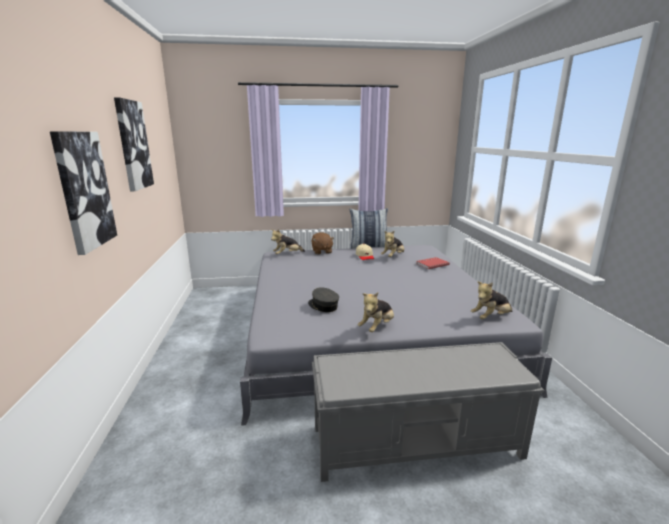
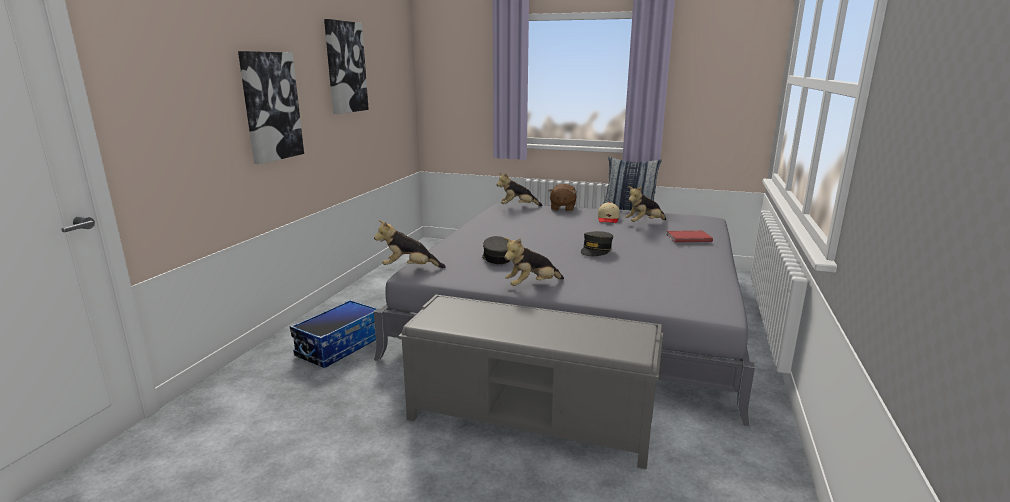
camera: 25 degrees right, 0 degrees up
(195, 421) = (339, 346): none -> storage box
(387, 285) = (596, 250): none -> grey cap
(491, 318) = (687, 302): plush toy -> plush toy (409, 268)

